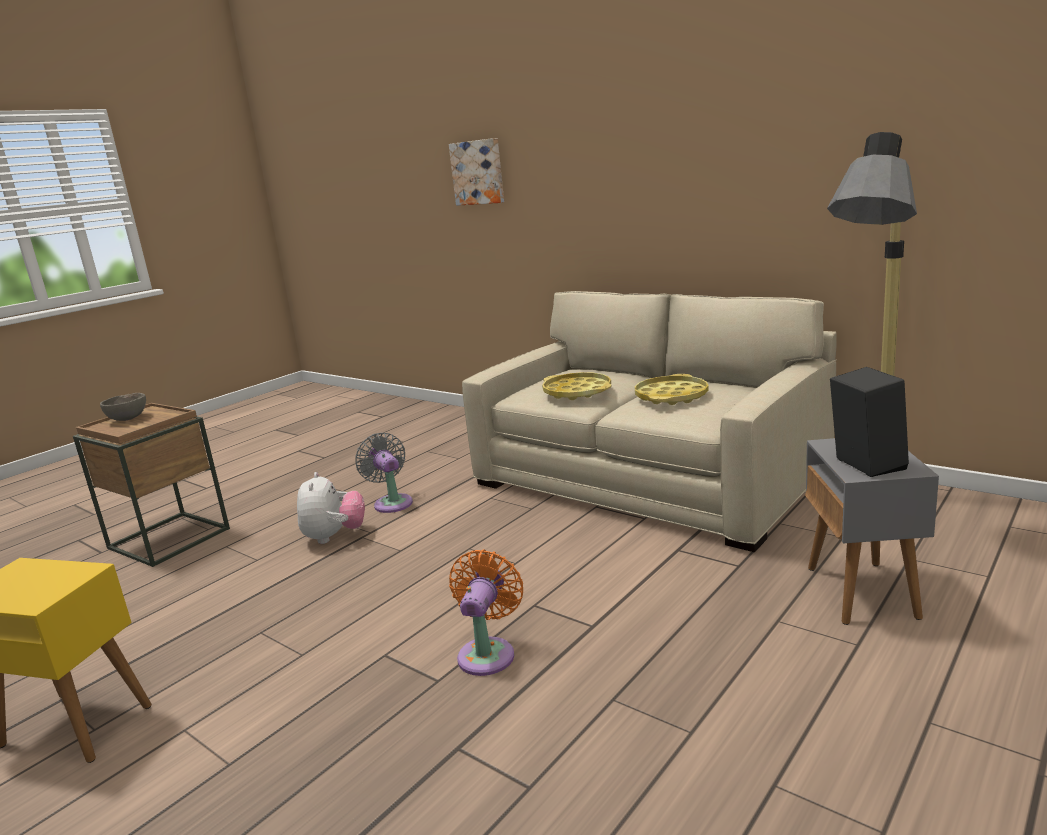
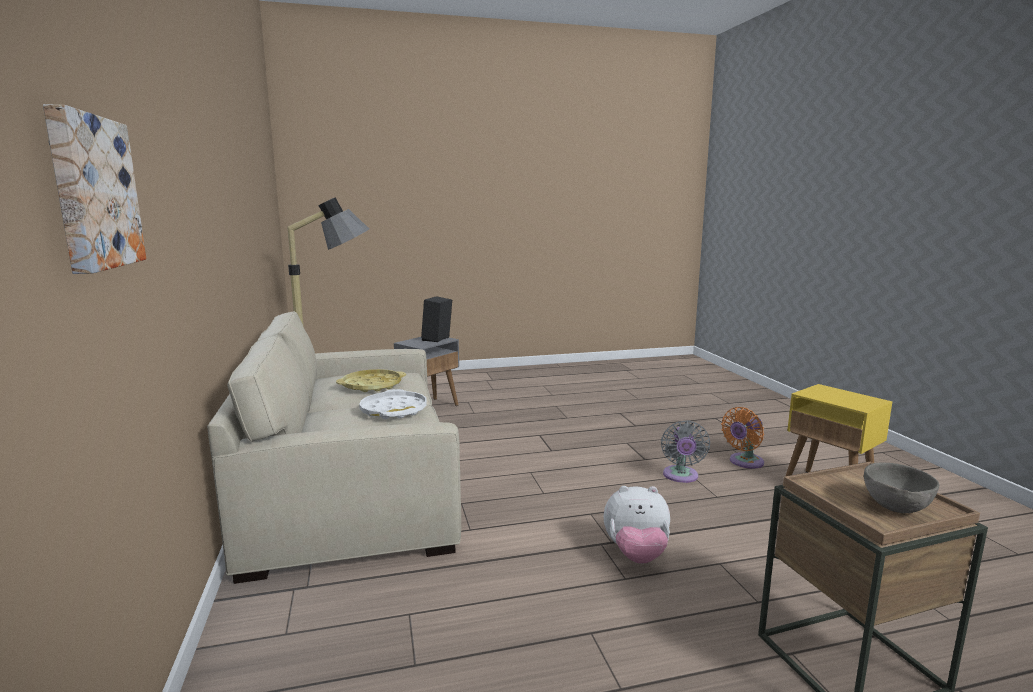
camera: 145 degrees left, 5 degrees down
(334, 537) = (636, 555): plush toy -> plush toy turned 120 degrees counterclockwise
(392, 502) = (553, 573): grey fan -> grey fan (680, 476)
(488, 652) = (595, 443): orange fan -> orange fan (744, 462)
(577, 392) = (394, 410): yellow tray -> white tray

